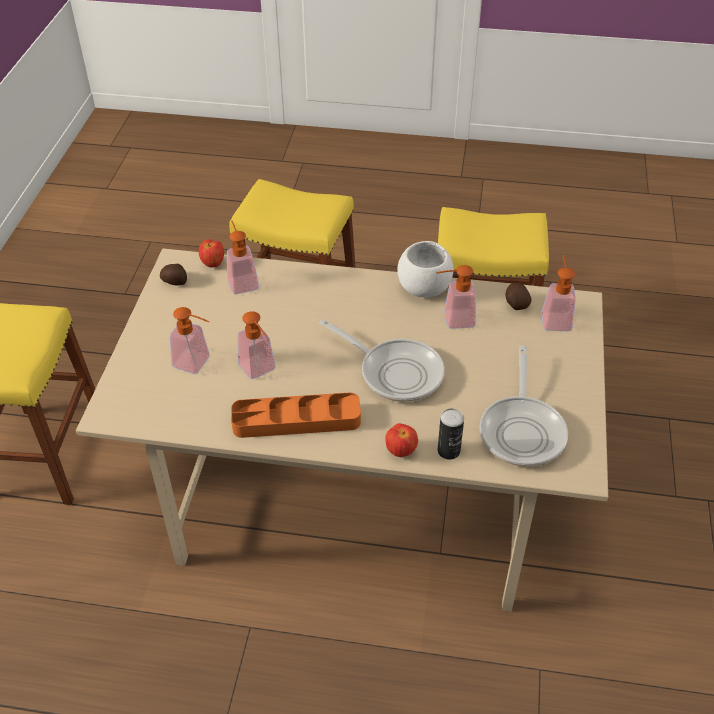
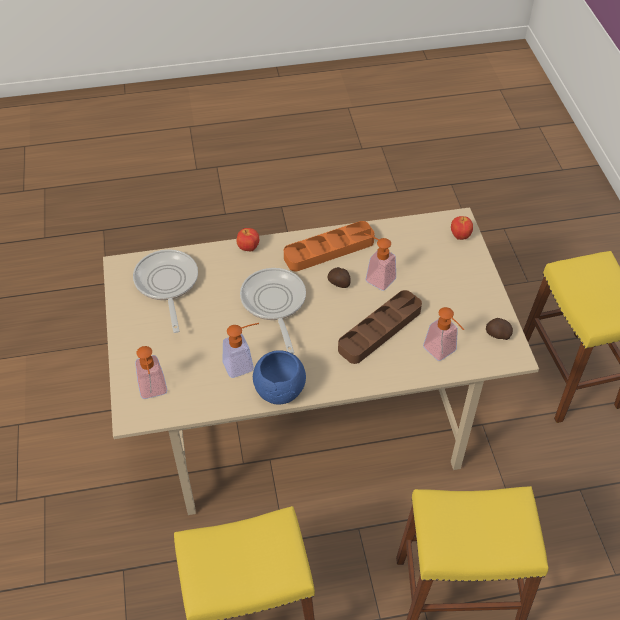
camera: 160 degrees right, 5 degrees up
(197, 364) = (425, 270): soap dispenser -> none
(213, 264) = (480, 362): apple -> apple (459, 236)
(292, 316) = (380, 330): none -> brown tray
(395, 372) = (274, 304): frying pan -> frying pan turned 60 degrees clockwise
(423, 288) = (280, 390): white bowl -> blue bowl
(448, 451) = (216, 257): can -> none
(515, 304) = (192, 397): potato -> potato (339, 283)

